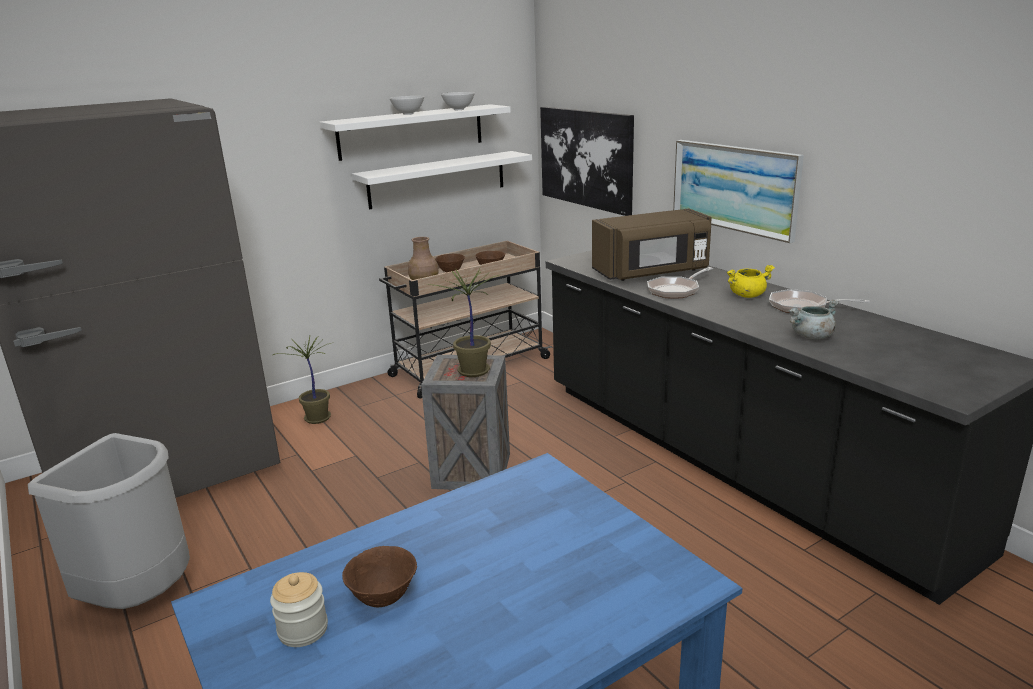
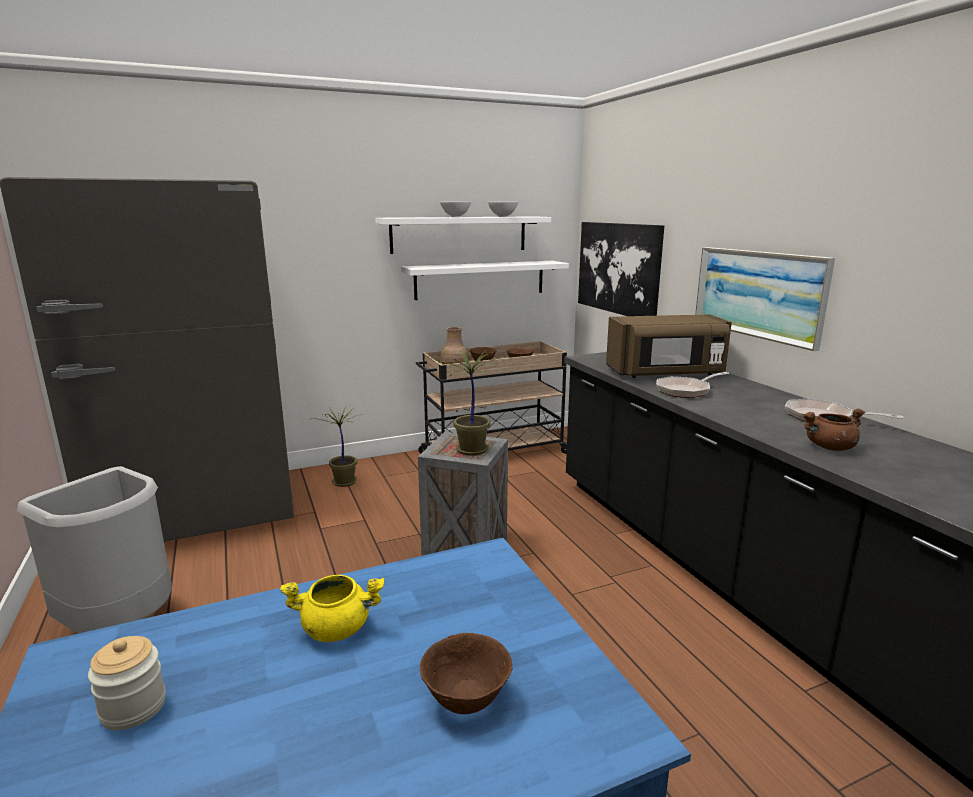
camera: 10 degrees right, 5 degrees down
(384, 597) = (244, 682): brown bowl -> brown bowl (467, 700)
(747, 295) = (762, 401): yellow cooking pot -> yellow cooking pot (337, 628)
(811, 336) = (829, 447): grey cooking pot -> brown cooking pot

